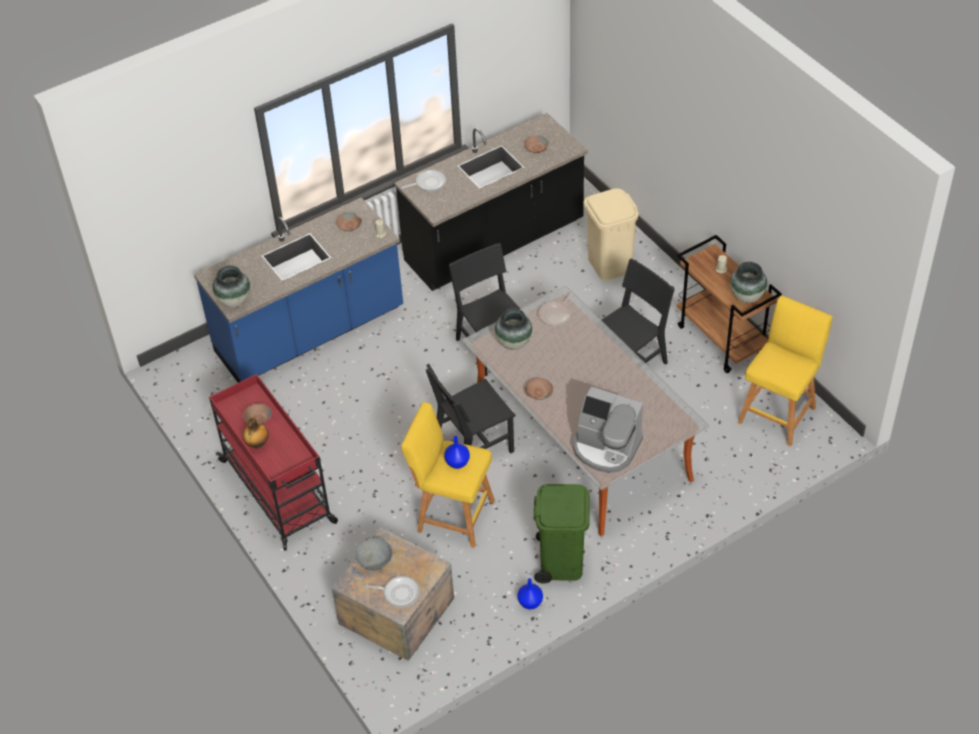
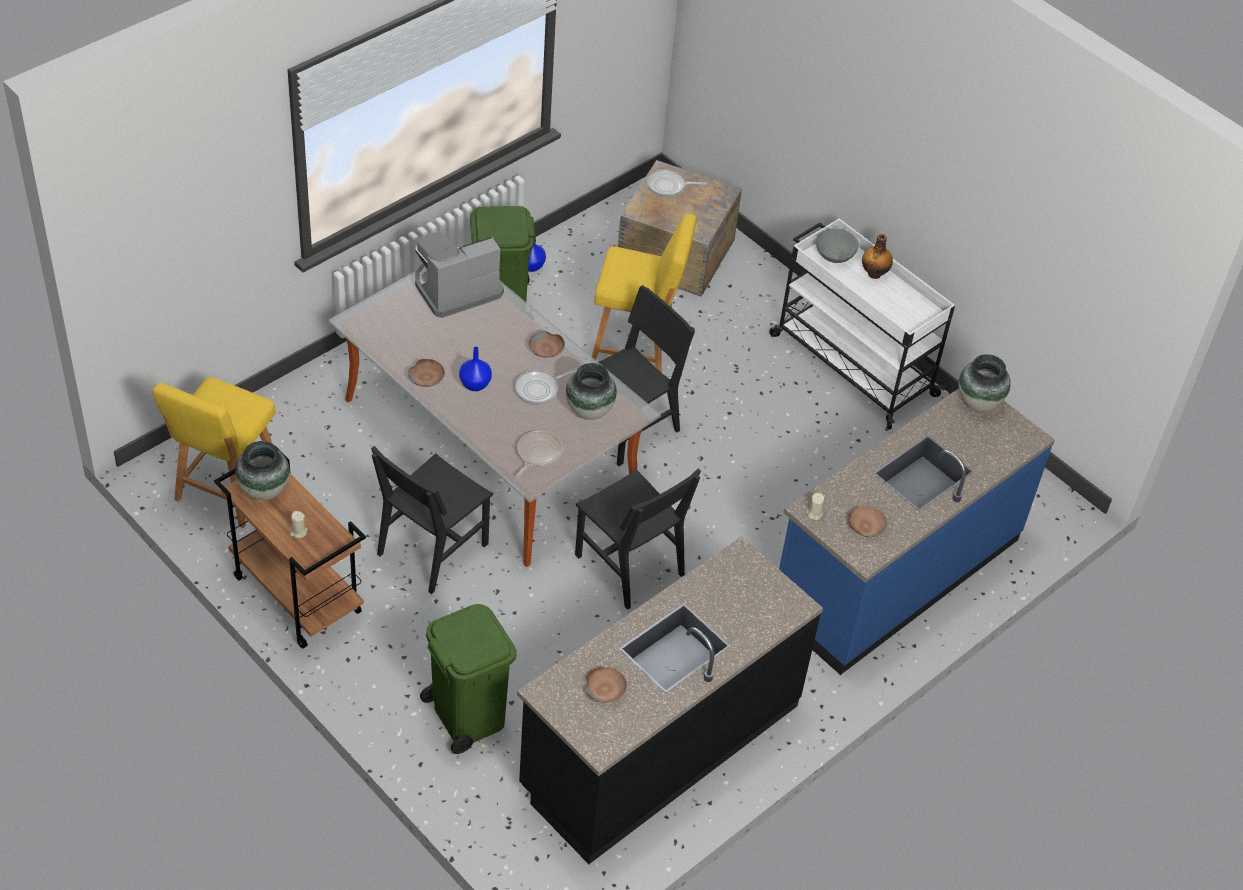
camera: 165 degrees right, 0 degrees up
(257, 418) = (888, 301): brown bowl -> brown bowl (427, 377)
(278, 492) = (851, 364): red cart -> white cart
(374, 561) = (703, 213): grey bowl -> grey bowl (834, 254)
(429, 183) = (767, 608): frying pan -> frying pan (540, 389)
(458, 463) = (631, 270): blue vase -> blue vase (474, 384)
(606, 447) = (455, 289): coffee machine -> coffee machine turned 45 degrees counterclockwise
(610, 265) = (467, 715): beige trash can -> green trash can

